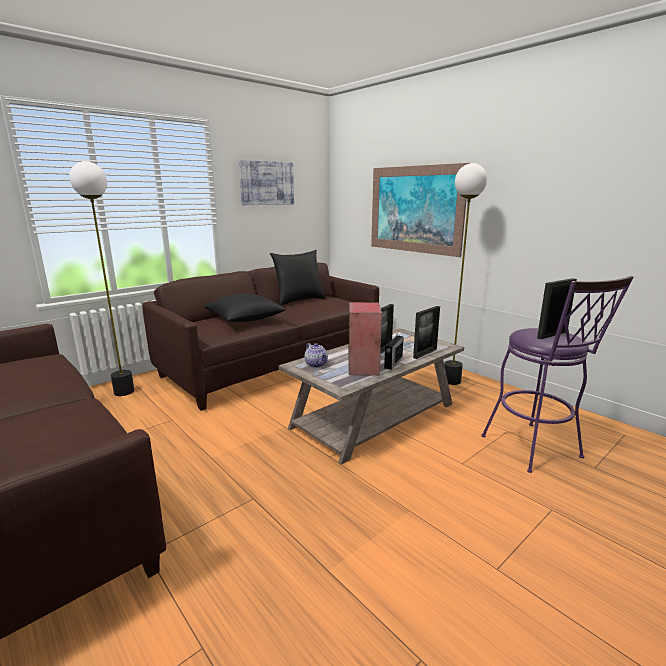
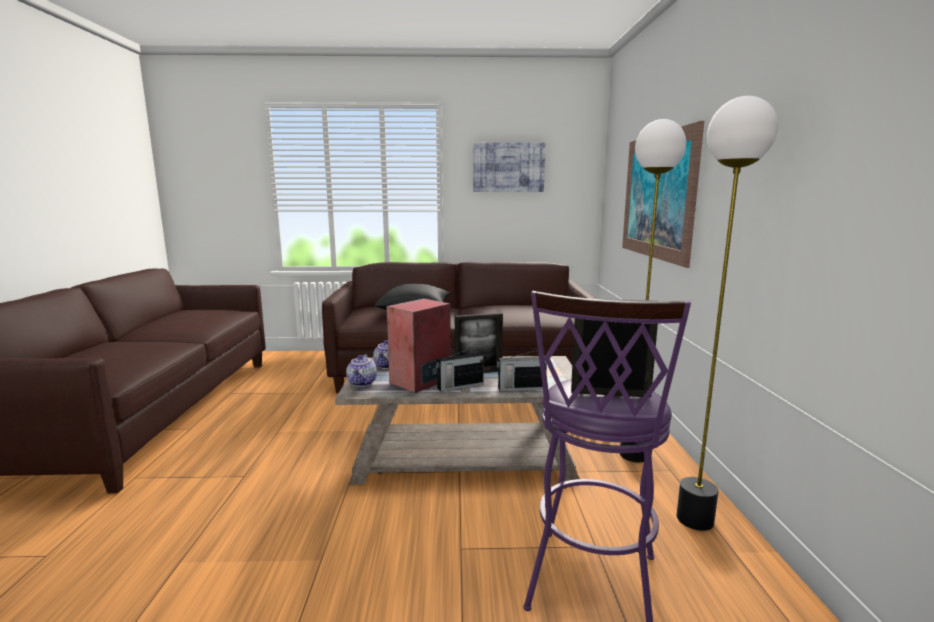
camera: 40 degrees right, 5 degrees down
(124, 391) = (317, 361): floor lamp -> floor lamp (695, 519)
(299, 300) = (507, 304): black pillow -> none
(332, 381) = (362, 383): none -> teapot
(425, 353) = (520, 388): picture frame -> radio

